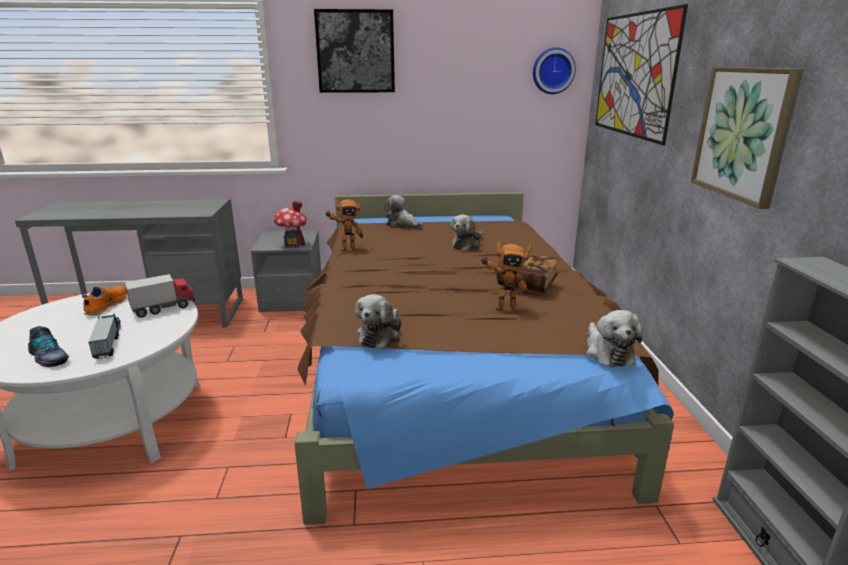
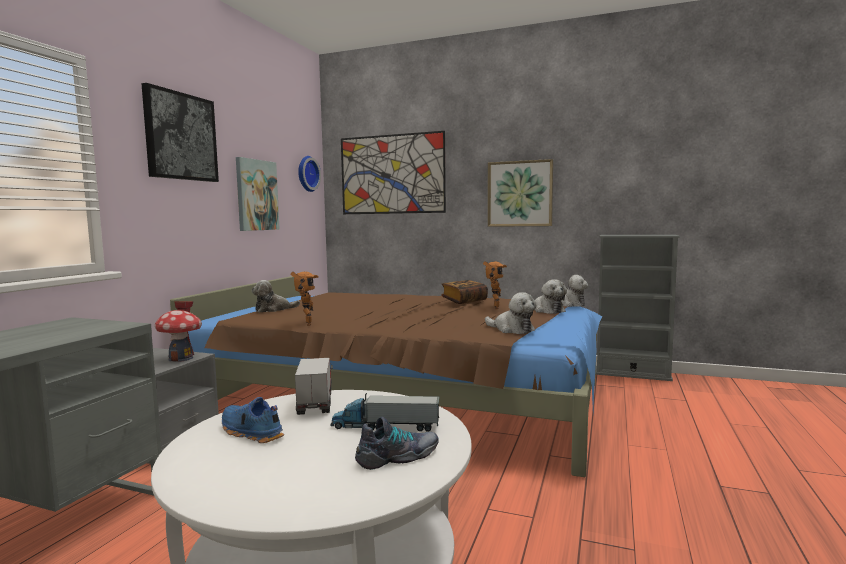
camera: 65 degrees left, 15 degrees down
(106, 306) = (250, 433): orange shoe -> blue shoe
(455, 102) = (256, 195): none -> picture
(467, 245) = (362, 303): plush toy -> plush toy (546, 310)

